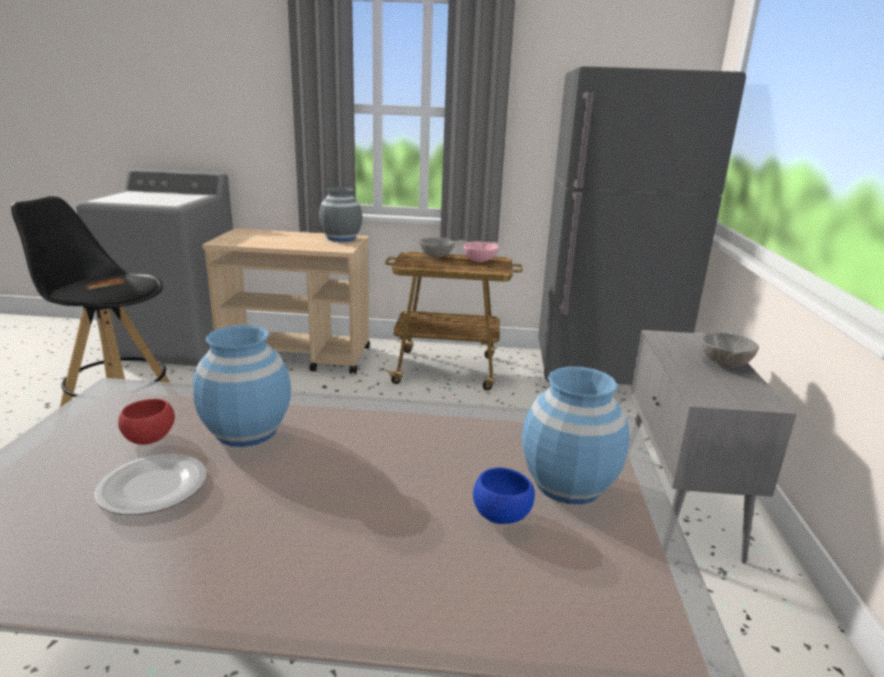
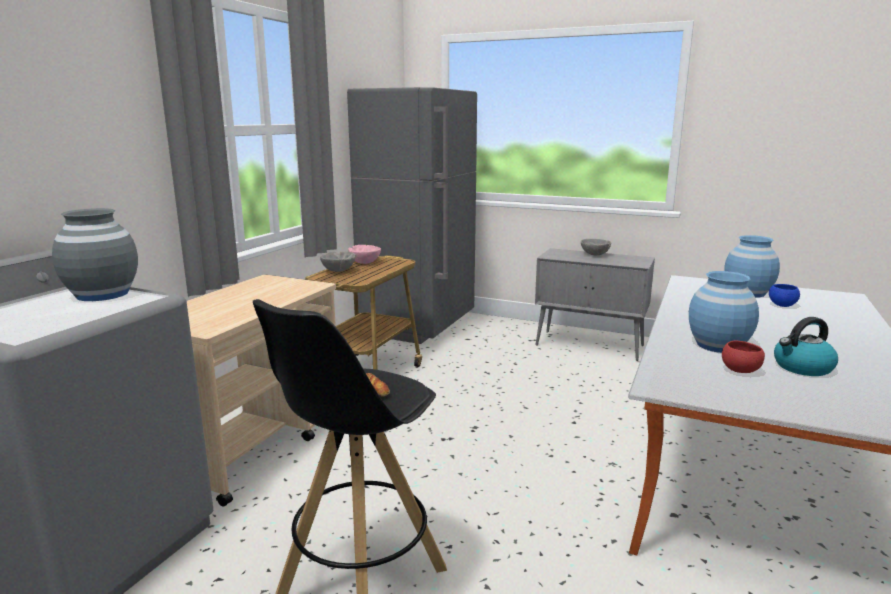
camera: 70 degrees left, 5 degrees down
(152, 488) = (802, 368): plate -> kettle
(341, 238) = (265, 283): grey vase -> grey vase (102, 294)

